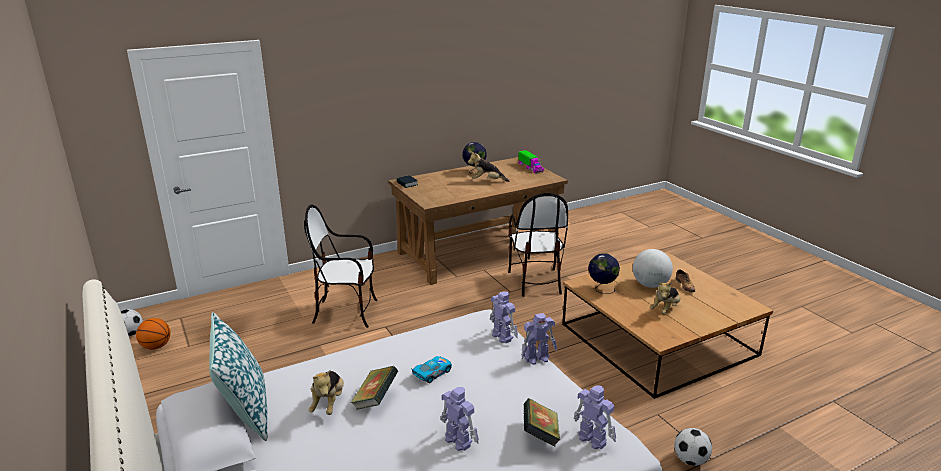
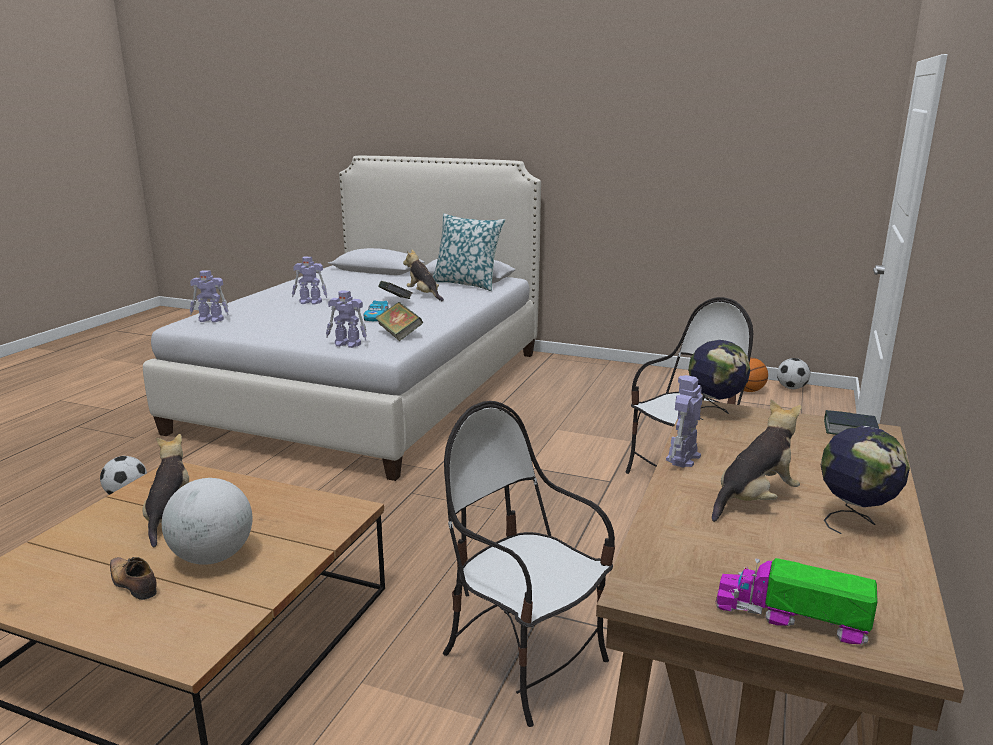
camera: 140 degrees right, 5 degrees down
(537, 358) = (295, 341): toy robot -> toy robot (683, 458)
(540, 435) = (253, 313): book -> book (399, 334)
(601, 289) = (304, 513): globe -> globe (714, 412)

